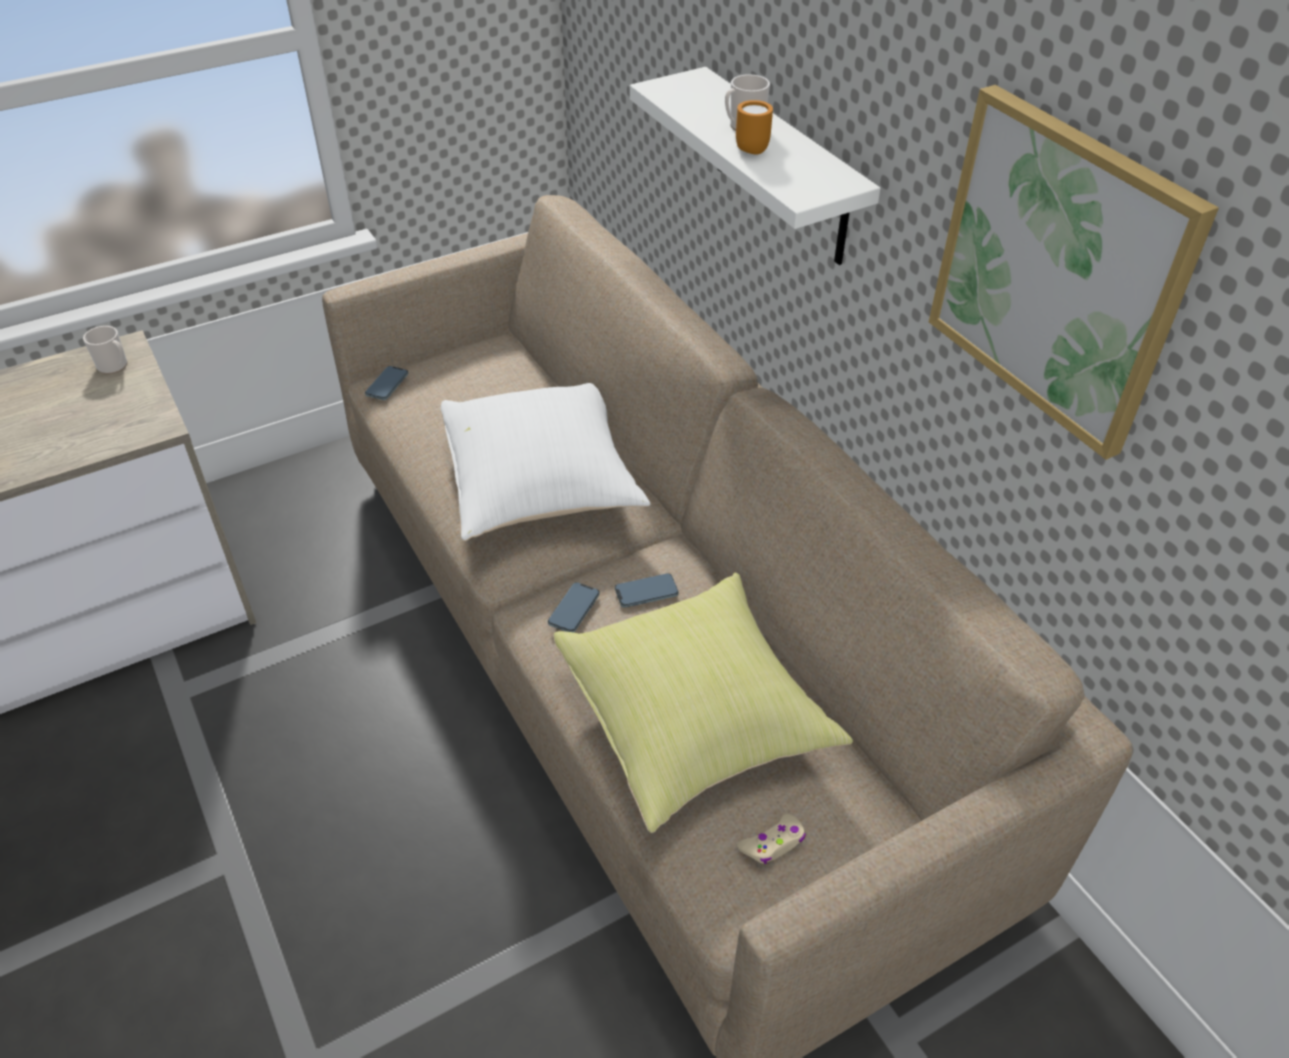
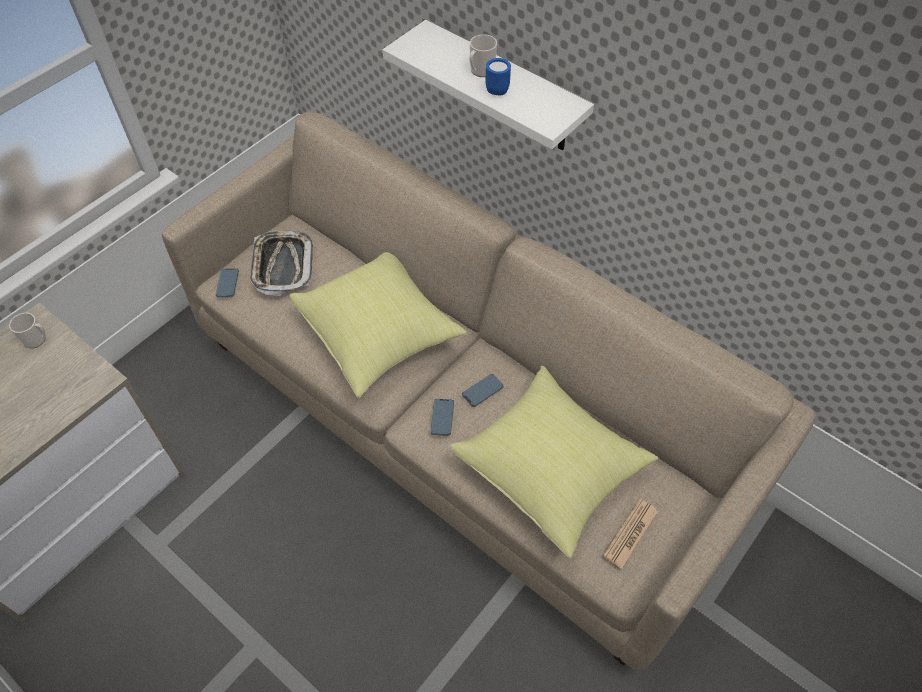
camera: 20 degrees left, 10 degrees up
(462, 379) = (282, 265): none -> tray
(543, 485) = (379, 333): white pillow -> yellow pillow
(754, 148) = (498, 89): orange mug -> blue mug
(773, 844) = (630, 534): beige game controller -> newspaper
(1058, 271) = (742, 156): picture -> none

